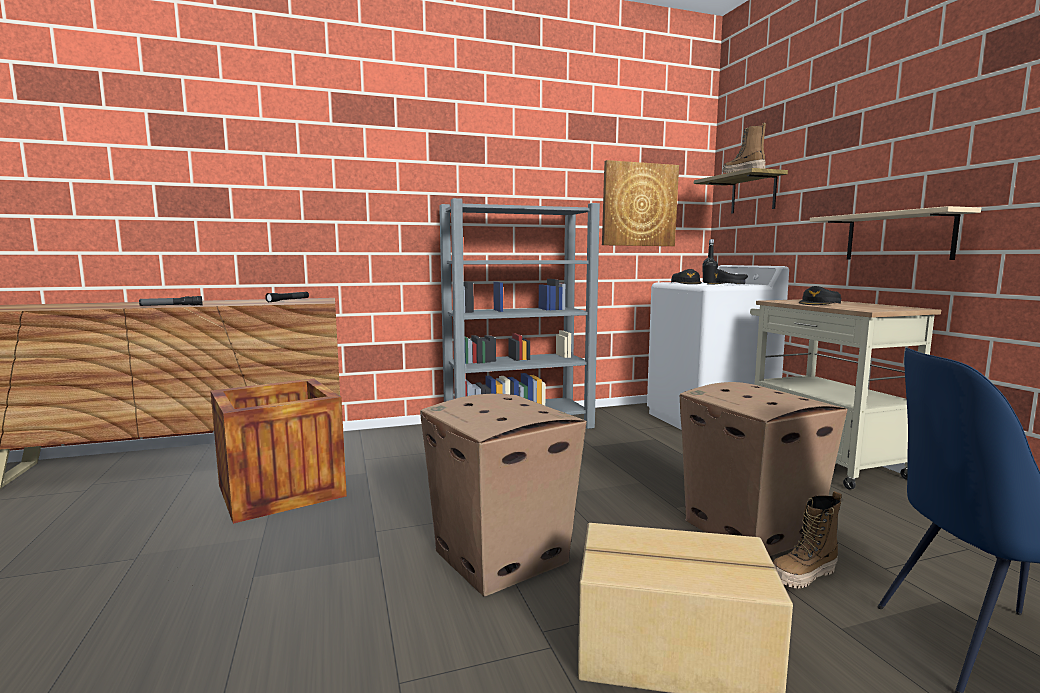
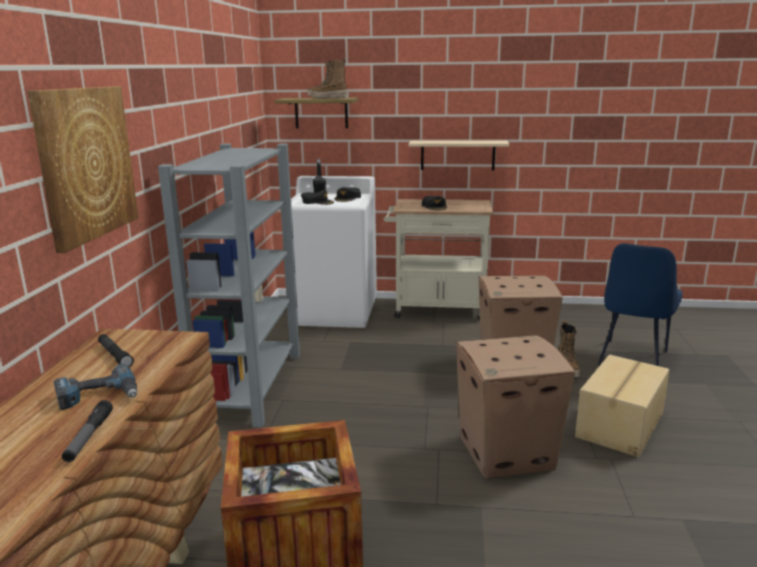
camera: 65 degrees left, 10 degrees up
(226, 303) = (98, 396): none -> power drill
(639, 205) = (242, 127): picture -> picture (86, 163)

